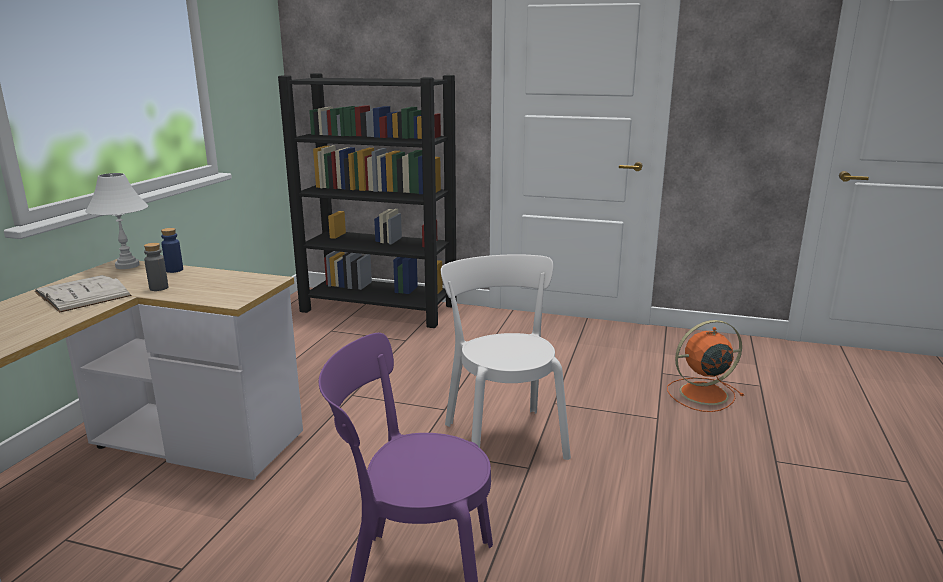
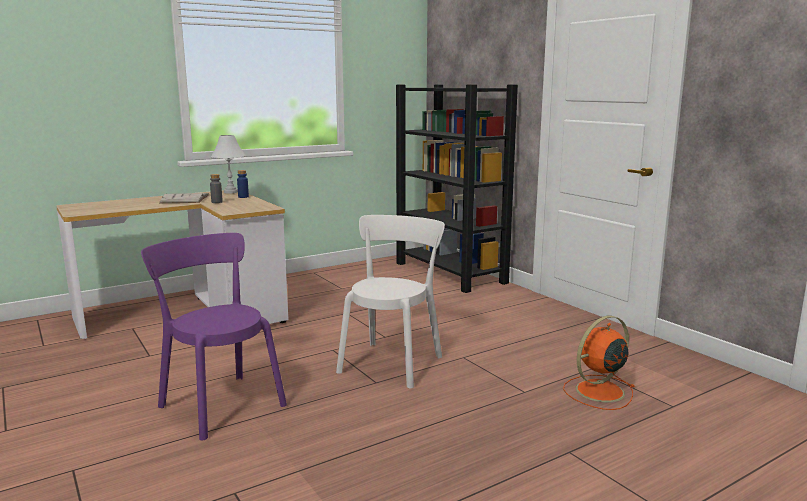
camera: 40 degrees right, 5 degrees down
(701, 394) = (598, 392): orange fan -> orange fan turned 60 degrees counterclockwise

